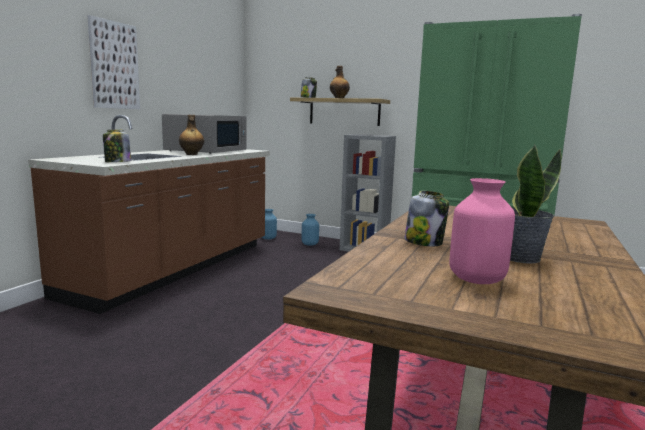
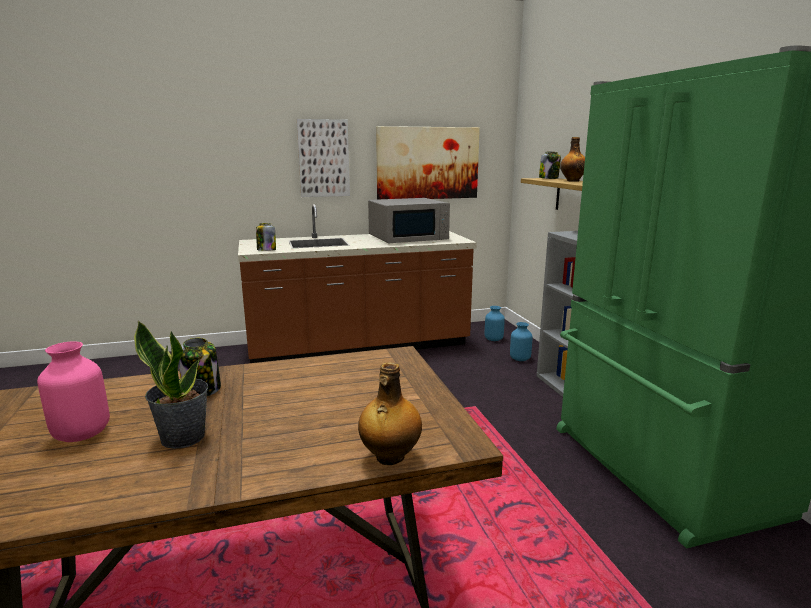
camera: 50 degrees right, 5 degrees up
(191, 154) = (367, 243): bottle -> bottle (389, 457)
(195, 82) = (427, 163): none -> picture

